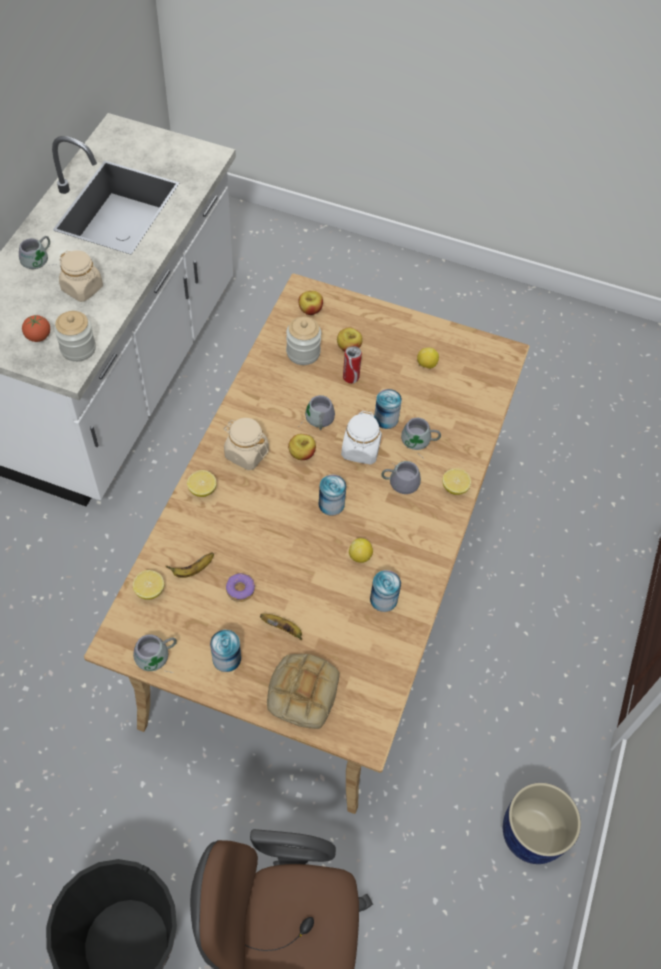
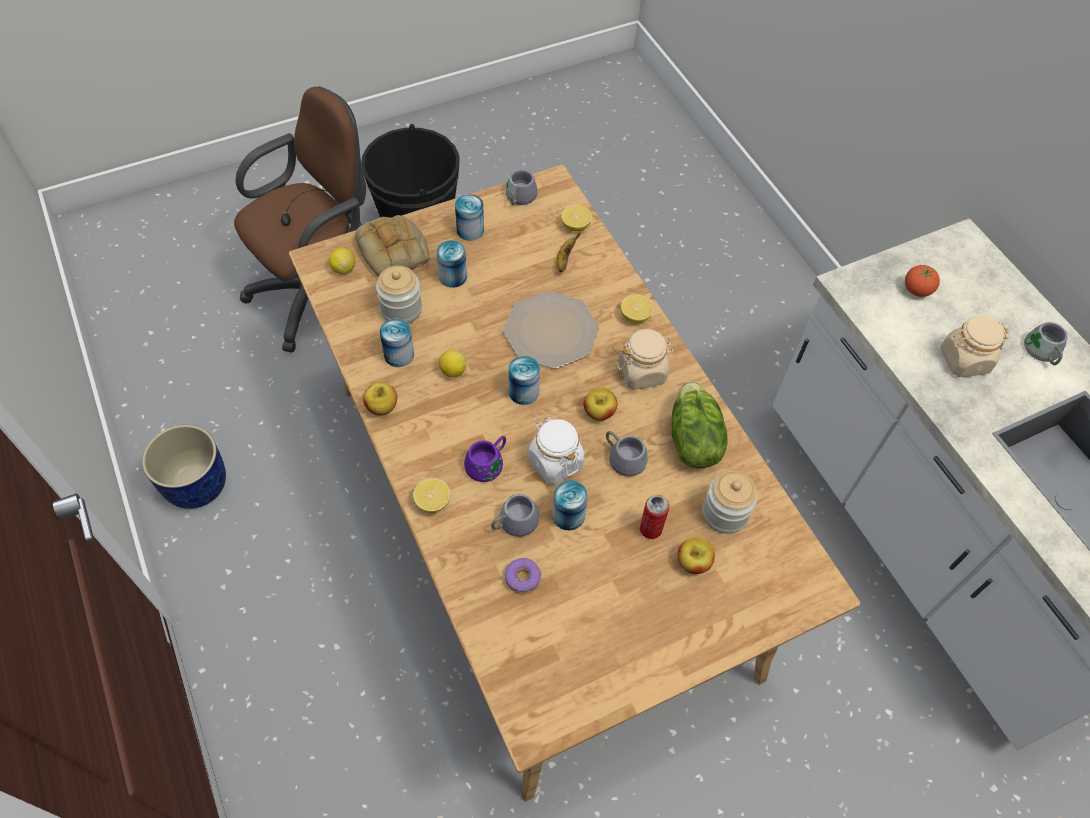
camera: 135 degrees right, 0 degrees up
(78, 348) = (875, 308): jar -> jar (401, 309)
(240, 589) = (515, 275): donut -> donut (523, 578)
(268, 527) = (550, 331): none -> plate
(270, 396) = (692, 440): none -> lettuce
(283, 628) = (453, 276): banana -> can
(310, 310) = (782, 571): apple -> apple (382, 407)
(400, 479) = (490, 465): grey mug -> purple mug
(426, 364) = (598, 619): lemon -> lemon (343, 269)

